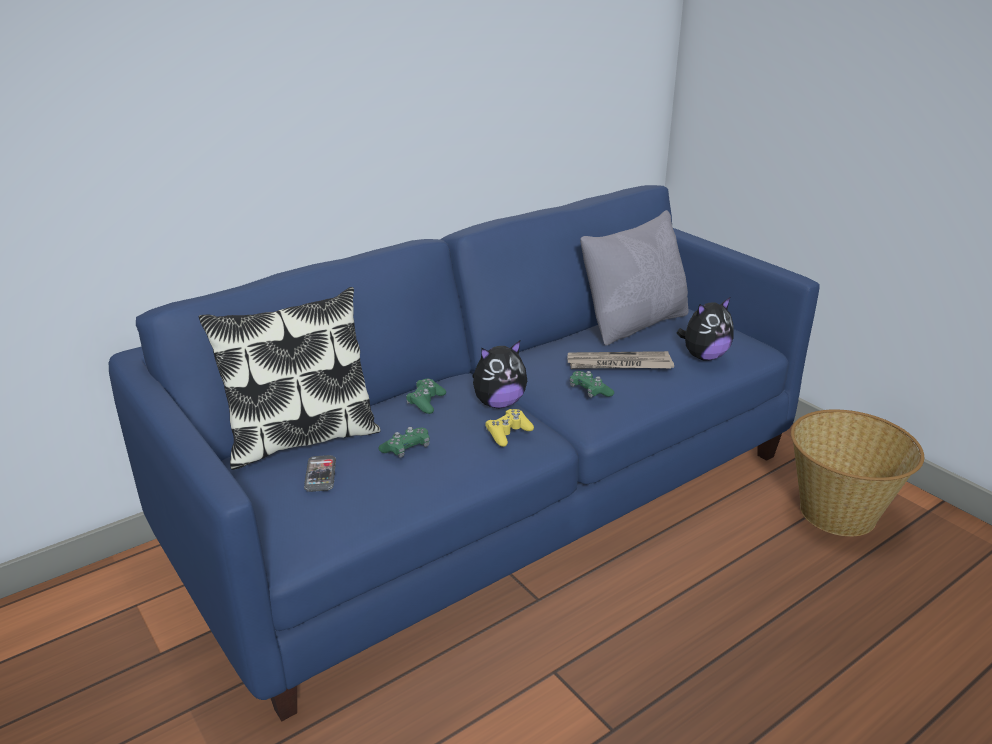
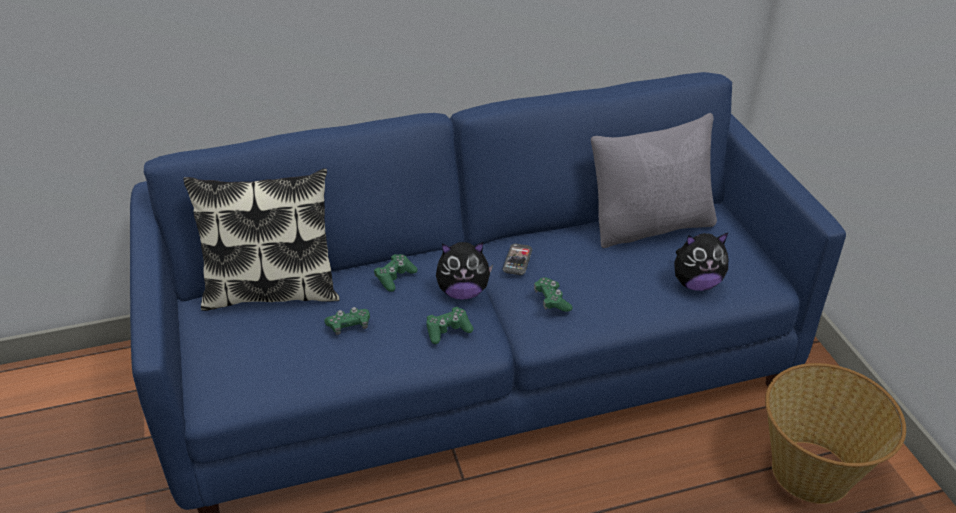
camera: 20 degrees right, 10 degrees up
(320, 475) = (266, 335): phone -> phone (517, 260)
(508, 433) = (448, 330): yellow game controller -> green game controller
(618, 364) = (600, 274): newspaper -> none

